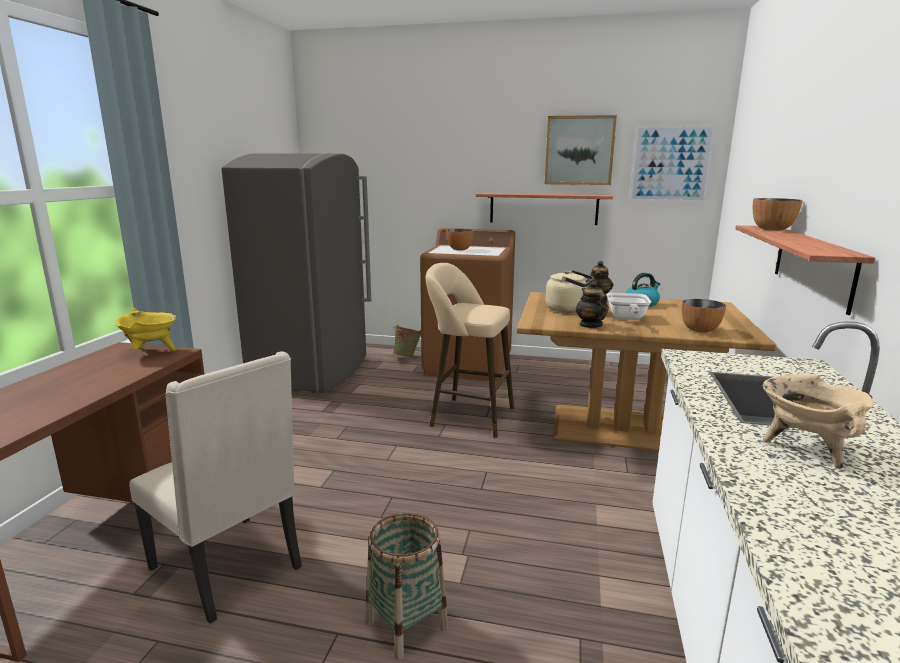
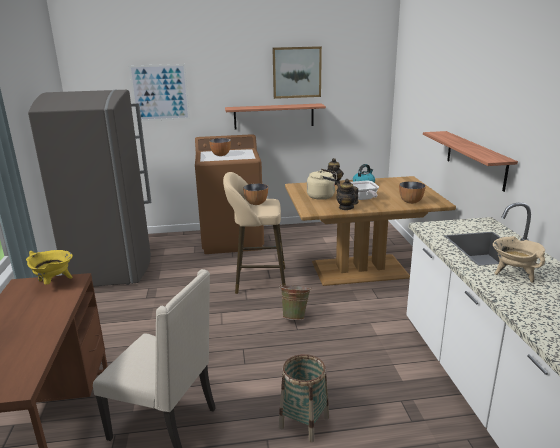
camera: 20 degrees left, 5 degrees up
(407, 357) = (182, 241): green bucket -> green bucket (295, 316)
(671, 164) = (359, 79): picture -> picture (160, 92)
(772, 229) = (447, 136): bowl -> bowl (256, 203)

